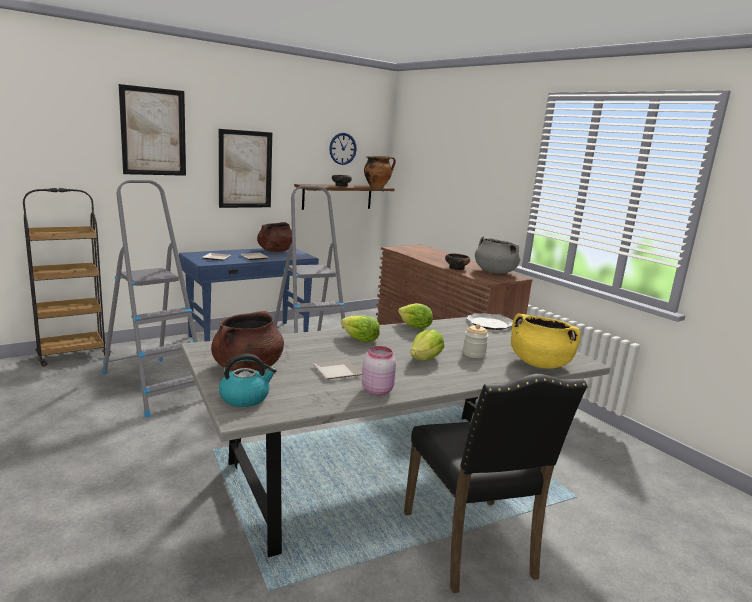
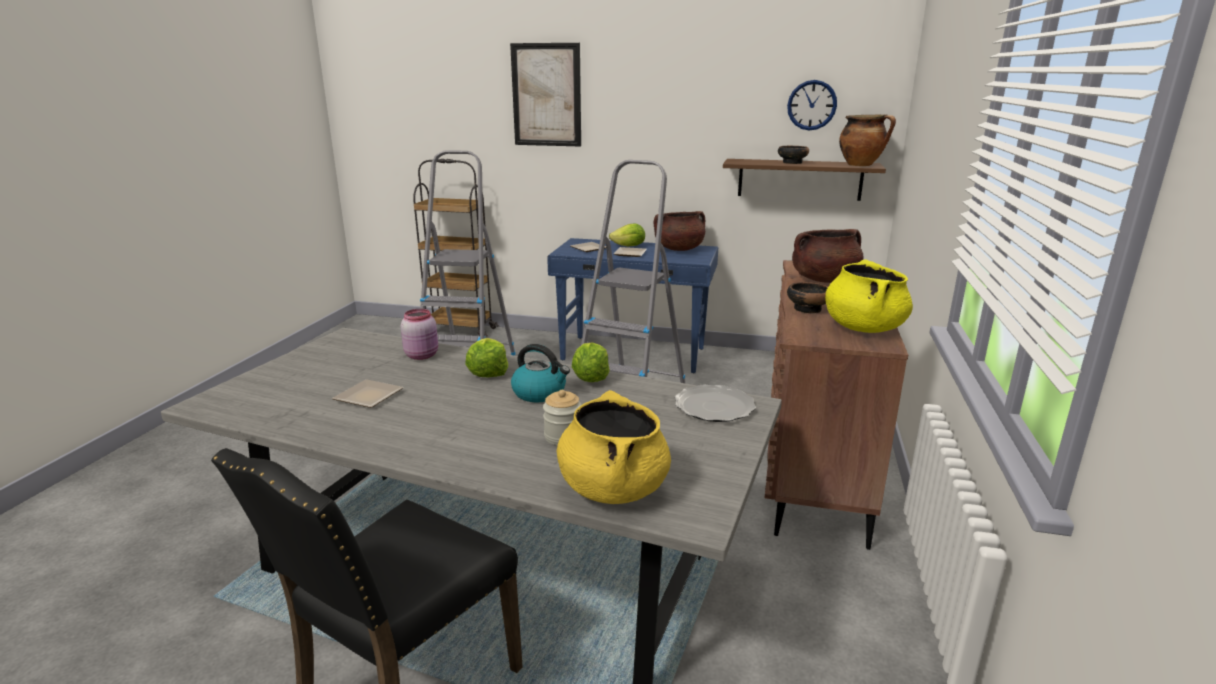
camera: 50 degrees right, 5 degrees up
(245, 169) = (656, 138): picture -> none
(245, 397) = (247, 390): kettle -> kettle (540, 393)
(247, 368) = (320, 365): brown cooking pot -> brown cooking pot (824, 280)
(377, 390) = (345, 430): pink jar -> pink jar (422, 355)
(425, 359) = (487, 419): lettuce -> lettuce (629, 246)
(494, 272) = (863, 328): grey cooking pot -> yellow cooking pot

